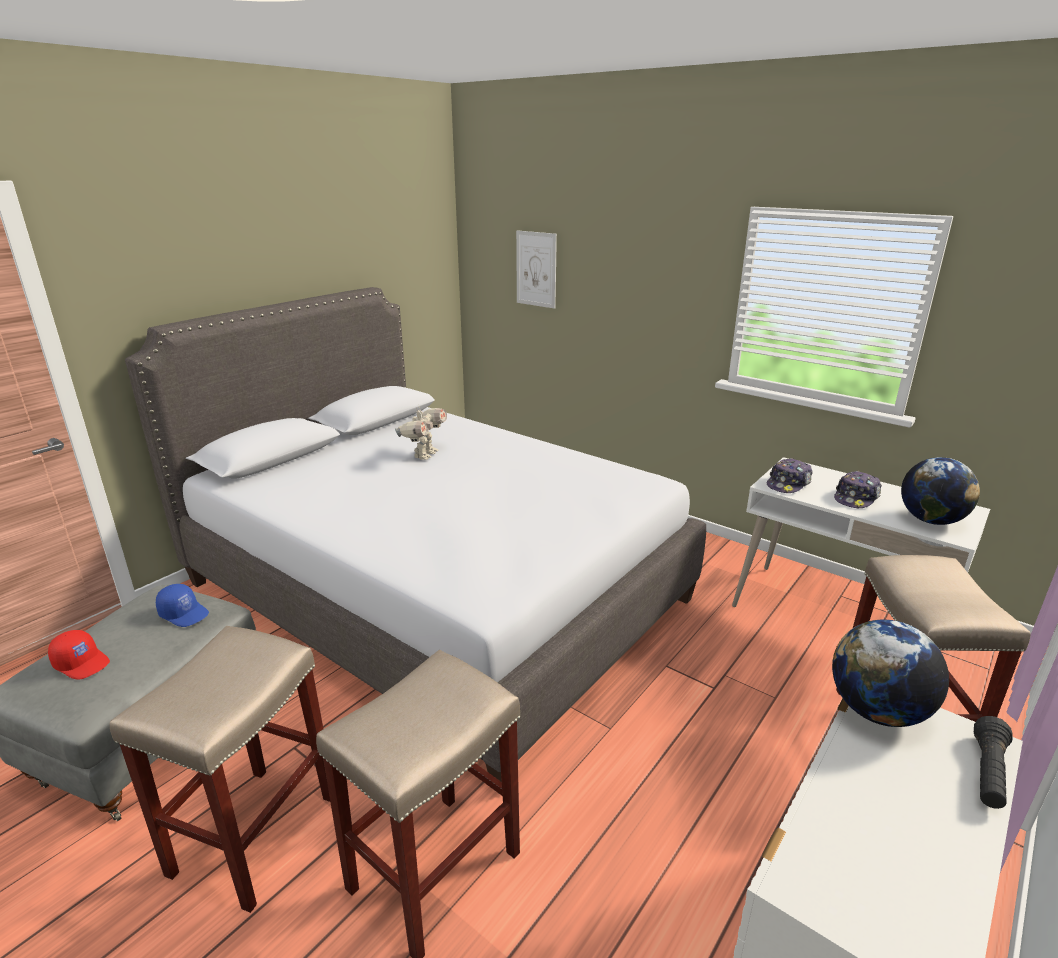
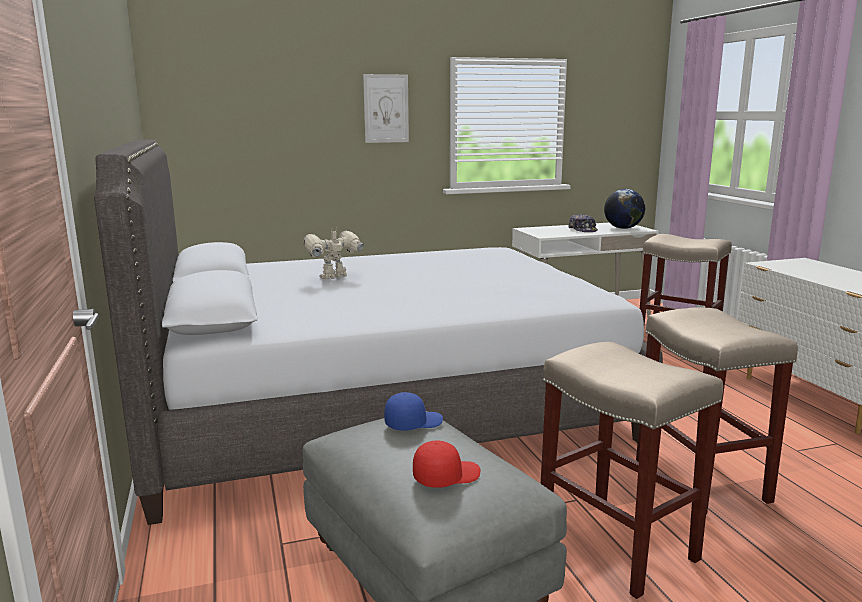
camera: 55 degrees left, 10 degrees down
(424, 455) = (334, 278): toy robot -> toy robot turned 90 degrees counterclockwise
(536, 269) = (255, 123): picture -> picture (386, 108)
(788, 484) = (548, 233): cap -> none
(877, 711) = (774, 266): globe -> none
(988, 774) = (823, 264): black flashlight -> none

